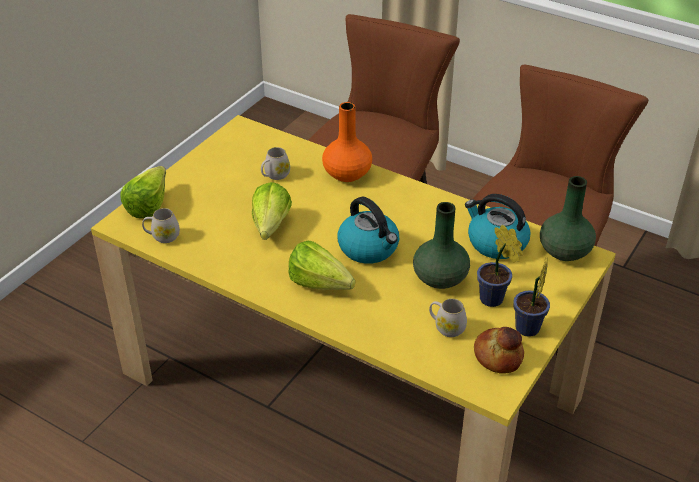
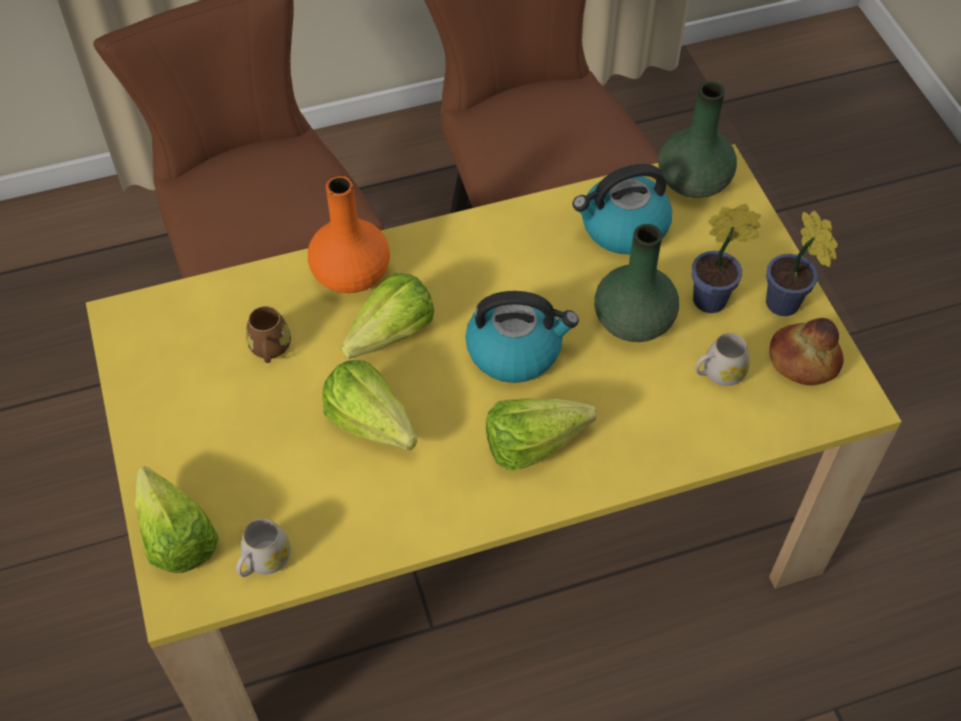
camera: 50 degrees left, 15 degrees up
(274, 175) = (270, 350): white mug -> brown mug
(322, 204) = (384, 339): none -> lettuce

